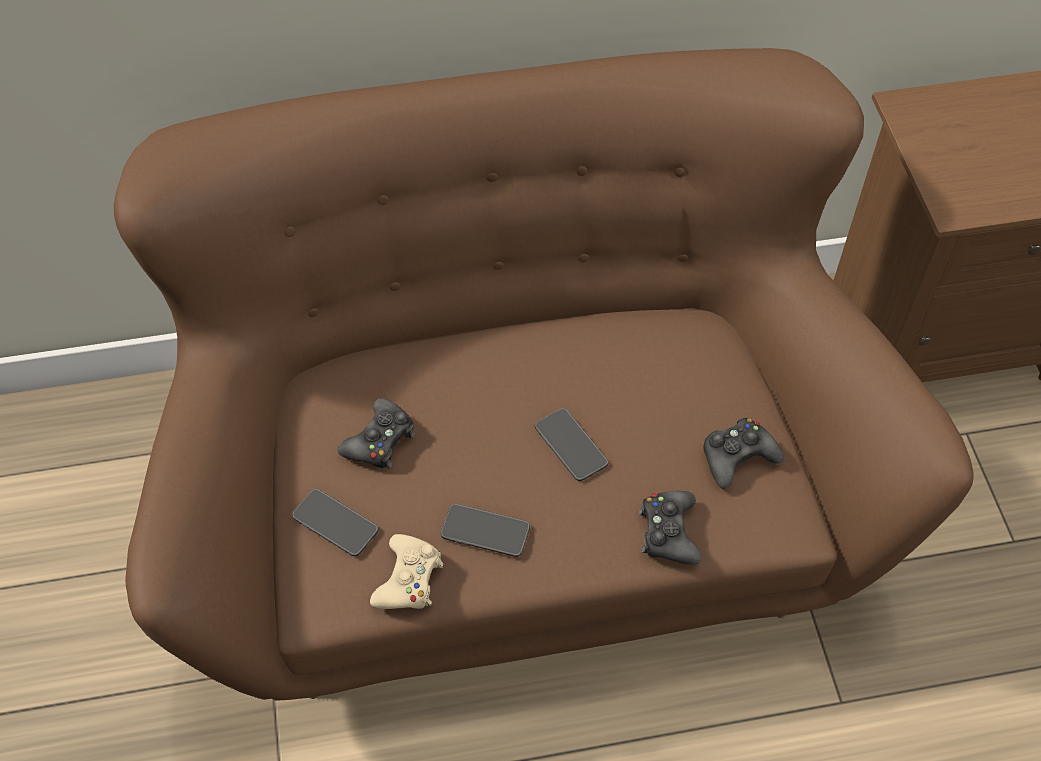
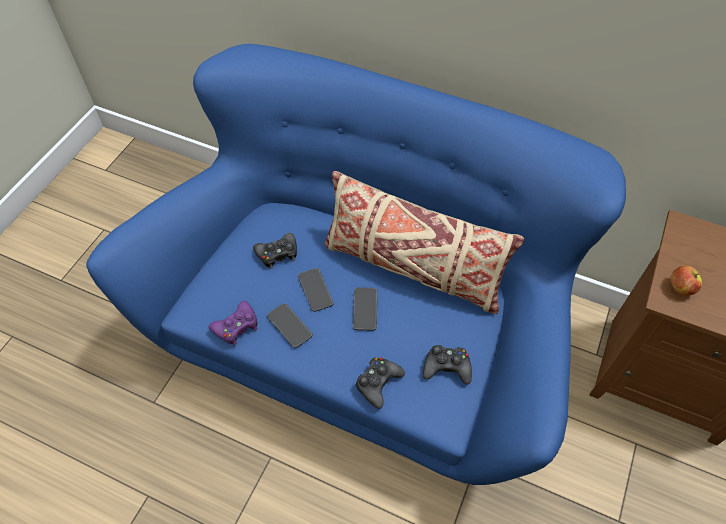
camera: 35 degrees right, 0 degrees up
(335, 523) = (227, 280): phone -> phone (315, 290)
(409, 579) = (236, 326): beige game controller -> purple game controller
(520, 506) = (362, 334): brown sofa -> blue sofa
(586, 353) = (412, 268): none -> beige pillow
(957, 186) = (680, 288): none -> apple

